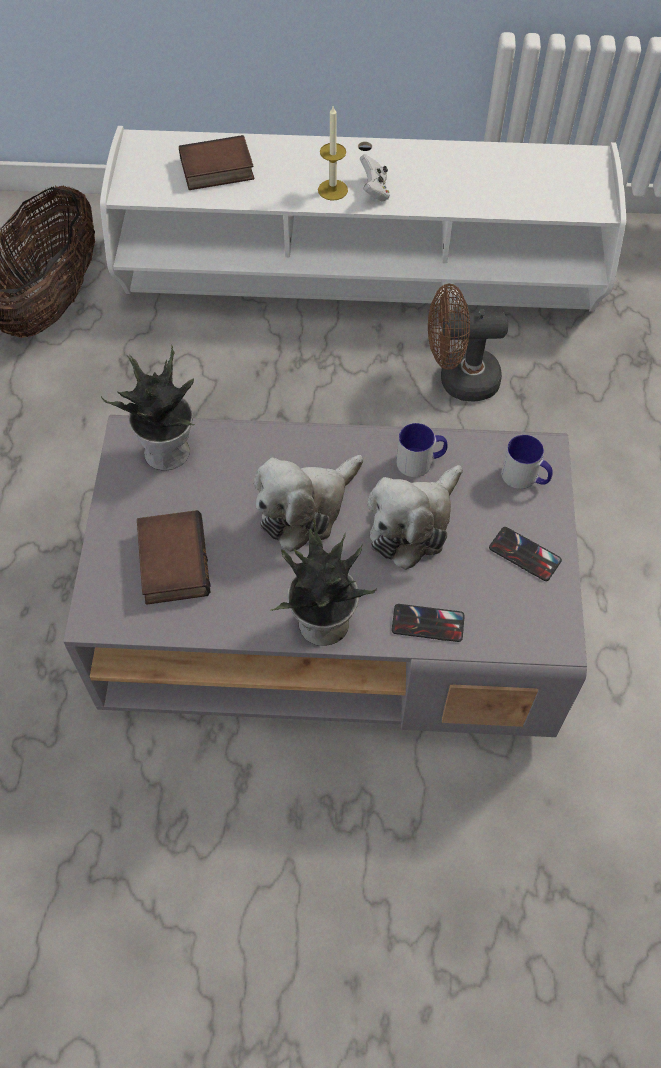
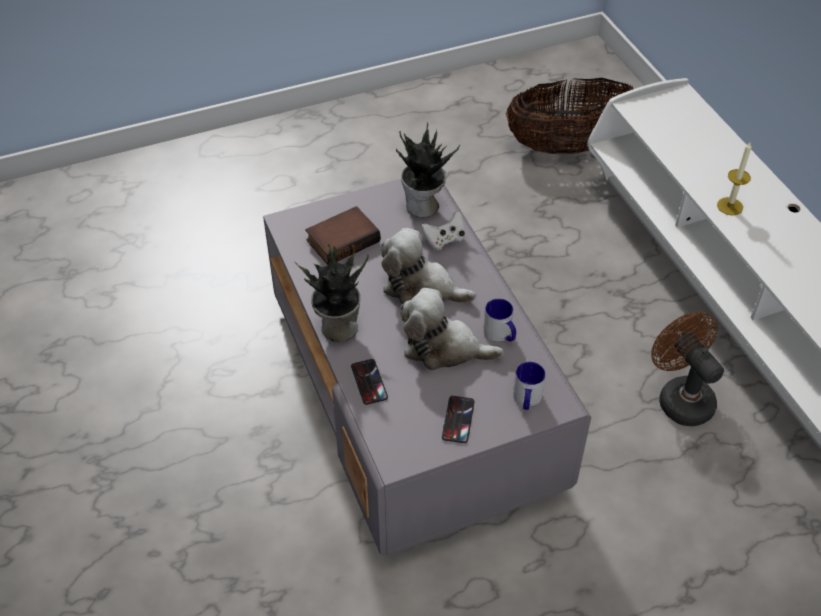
camera: 65 degrees right, 10 degrees down
(216, 171) = (691, 140): book -> none
(374, 190) = (751, 229): white game controller -> white game controller (444, 240)

